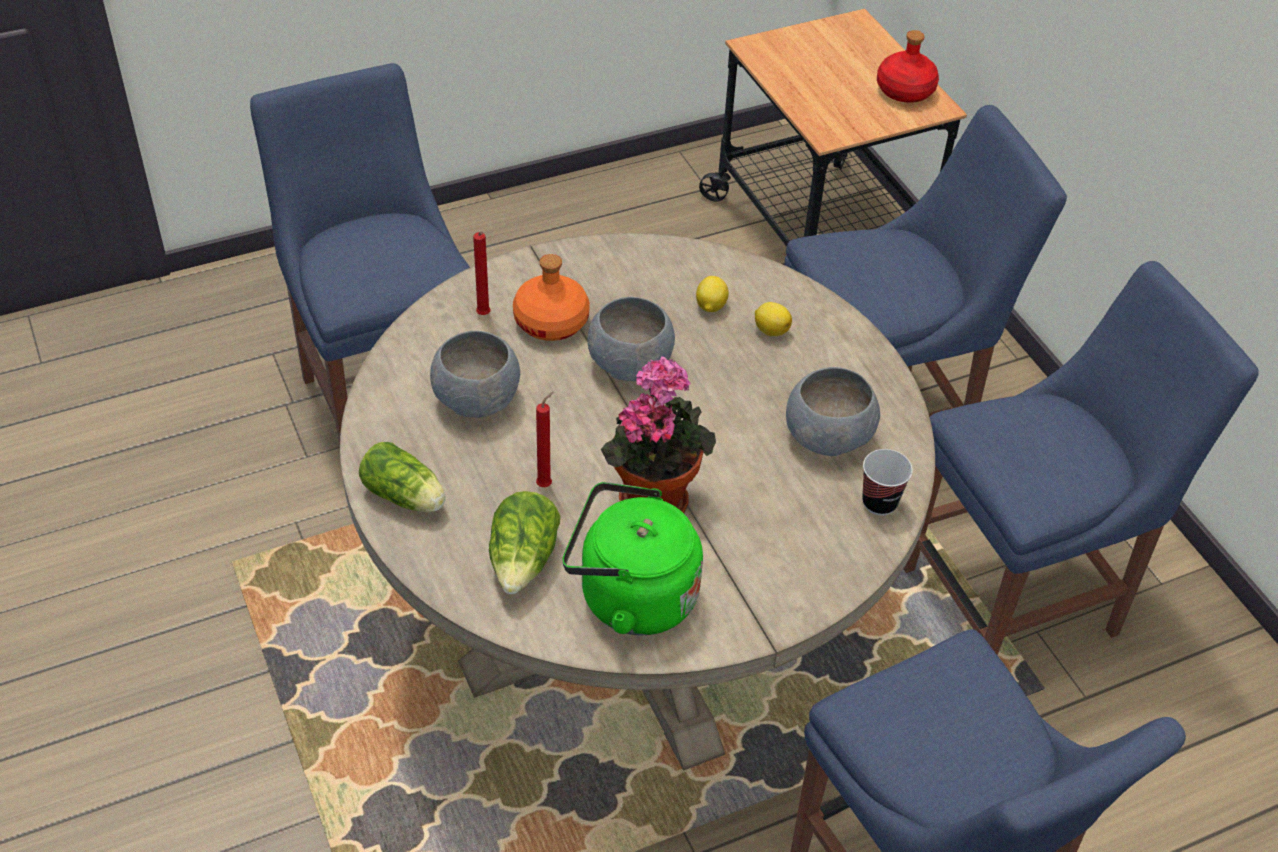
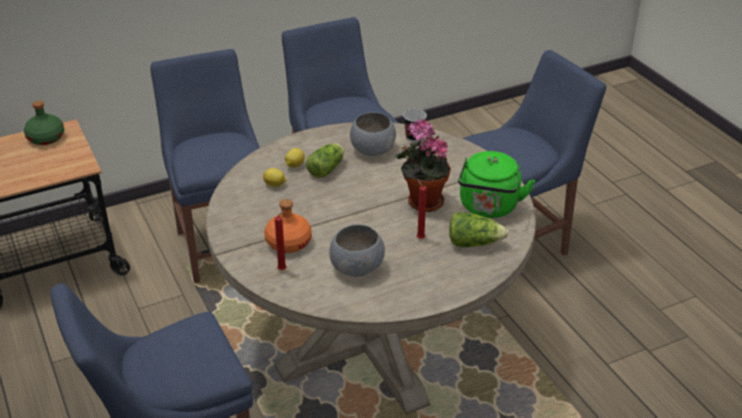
camera: 90 degrees left, 10 degrees down
(406, 497) = (438, 288): lettuce -> lettuce (327, 168)
(630, 363) = (323, 212): grey bowl -> none
(905, 91) = (46, 138): red bottle -> green bottle

